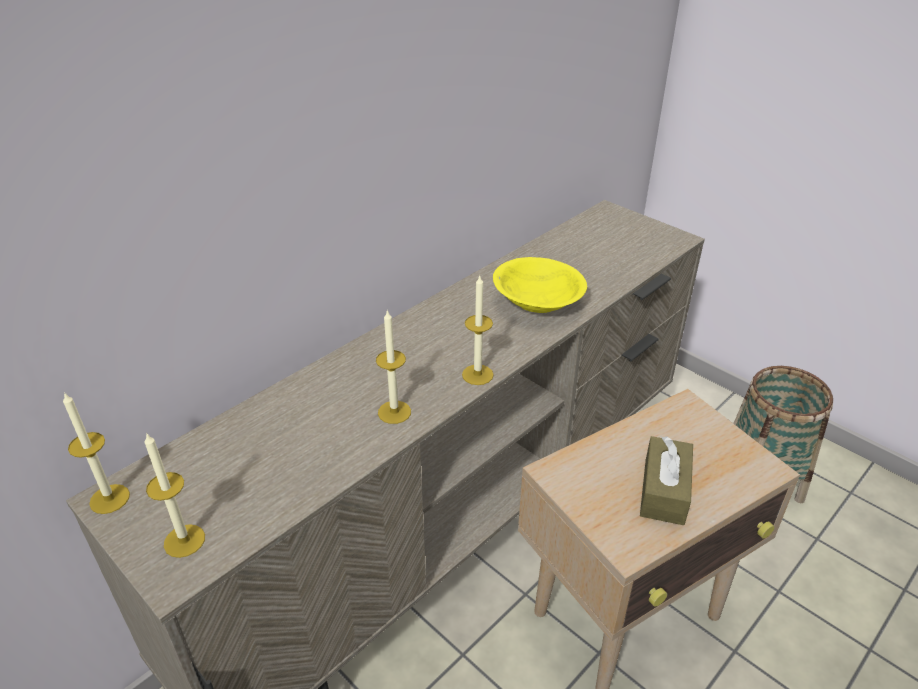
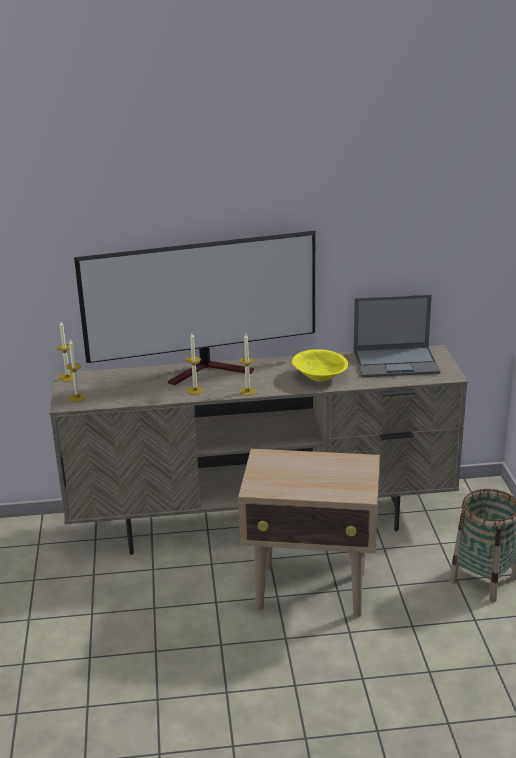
camera: 40 degrees right, 10 degrees down
(369, 360) = (210, 370): none -> television
(593, 243) = (396, 362): none -> laptop
(664, 491) = (300, 481): brown tissue box -> none

